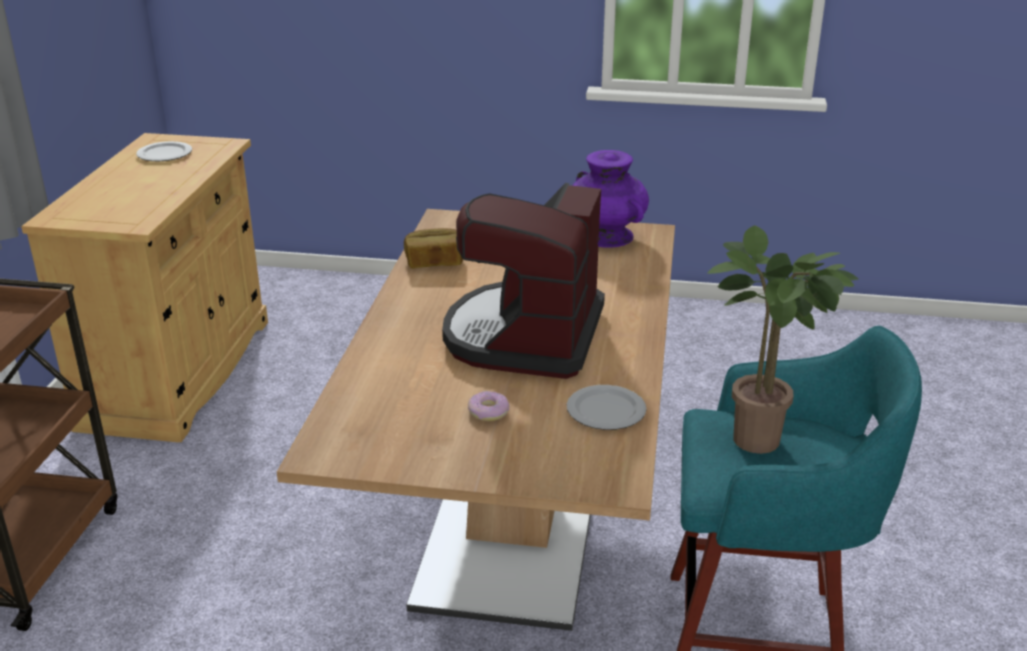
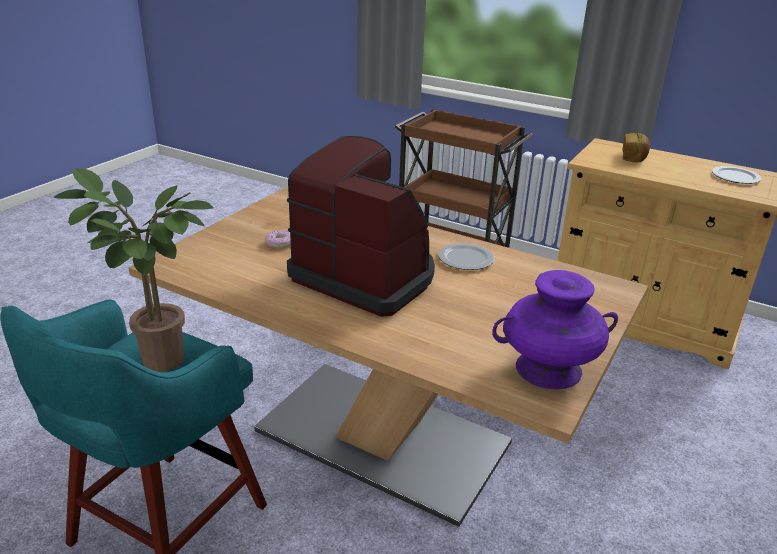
camera: 110 degrees right, 0 degrees up
(434, 262) = (519, 266): bread -> bread (633, 158)
(604, 410) = (239, 280): plate -> plate (466, 258)

